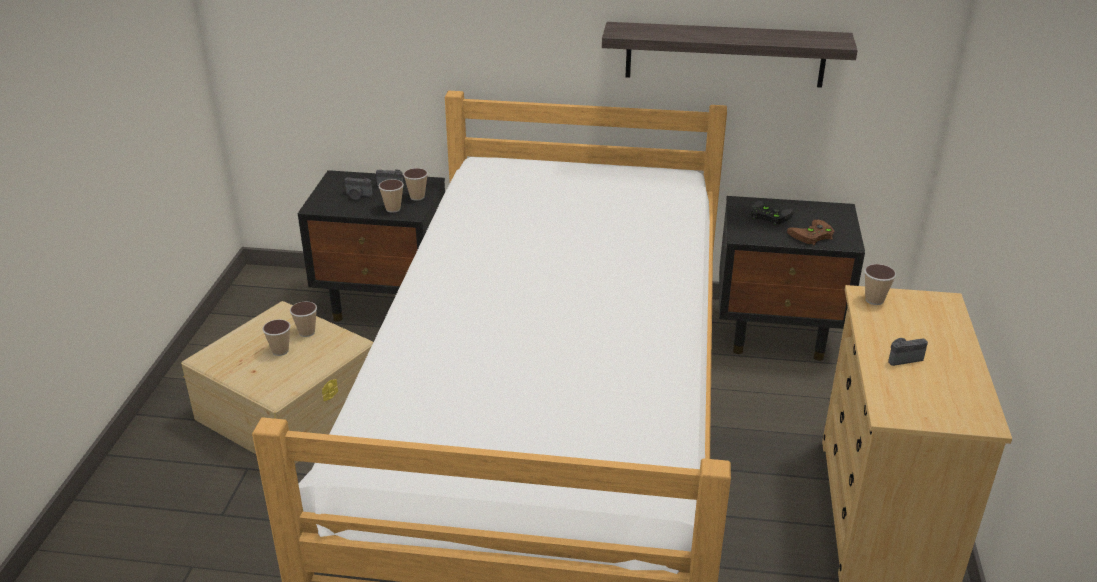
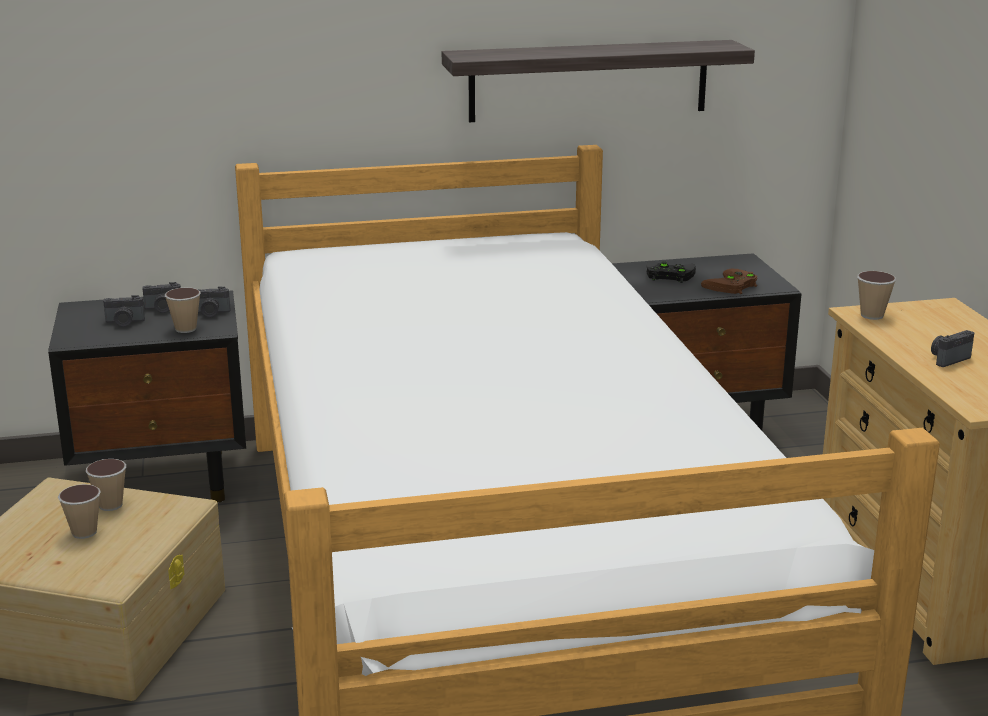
camera: 20 degrees left, 10 degrees down
(417, 197) = (210, 313): cup -> camera

